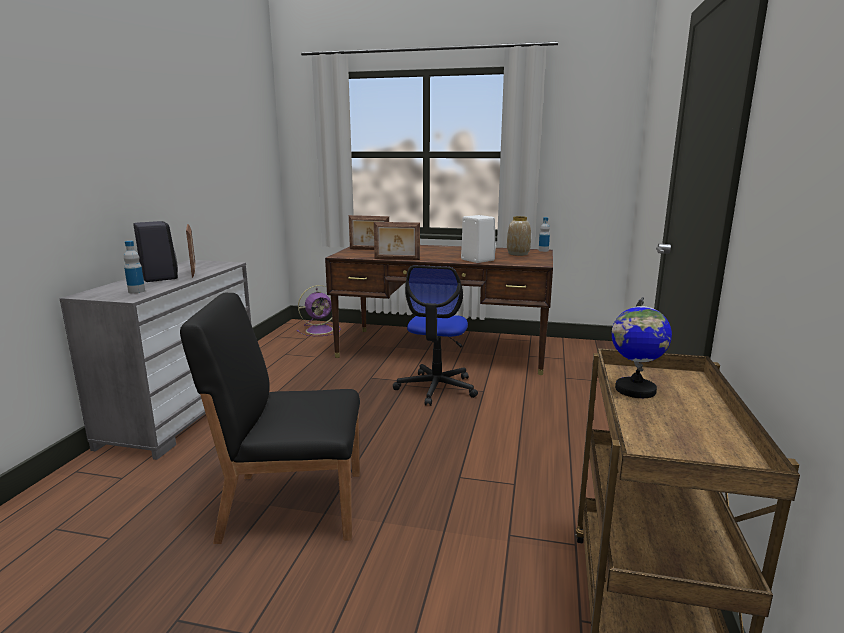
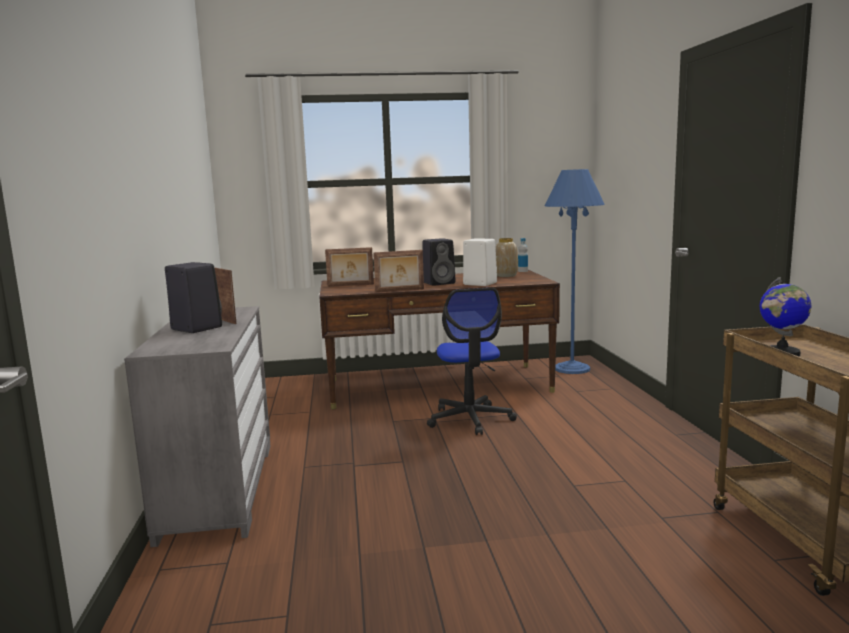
camera: 20 degrees left, 5 degrees down
(136, 291) = (205, 341): bottle -> none
(291, 504) = (445, 541): black chair -> none
(321, 330) = (282, 386): purple fan -> none
(445, 255) = (440, 283): none -> black speaker
(584, 353) = (572, 369): none -> blue floor lamp

